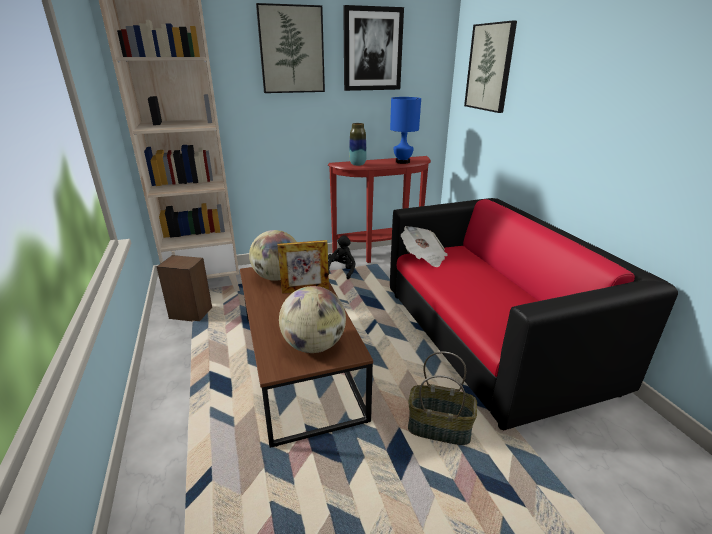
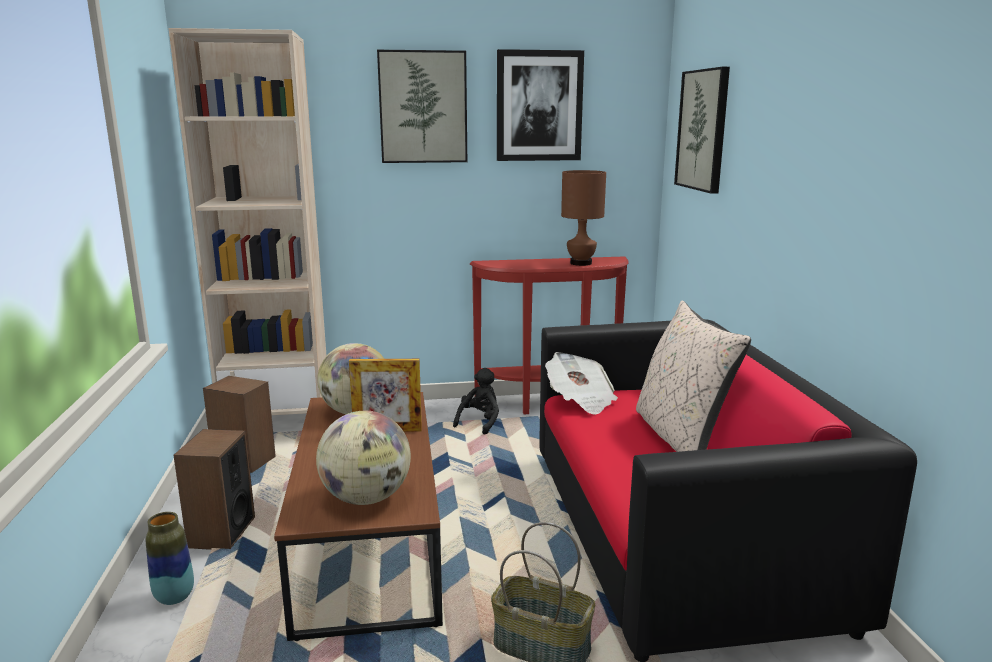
camera: 10 degrees right, 10 degrees down
(193, 369) = (221, 533): none -> speaker
(357, 164) = (511, 264): vase -> vase (174, 597)
(403, 162) = (581, 263): blue table lamp -> brown table lamp
(497, 279) = (680, 436): none -> beige pillow

